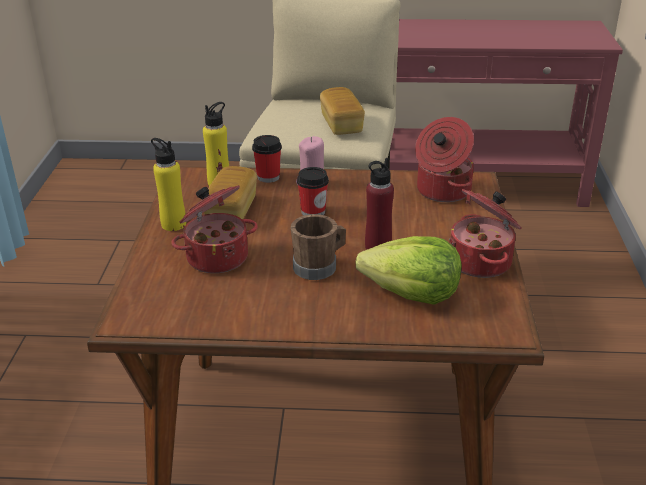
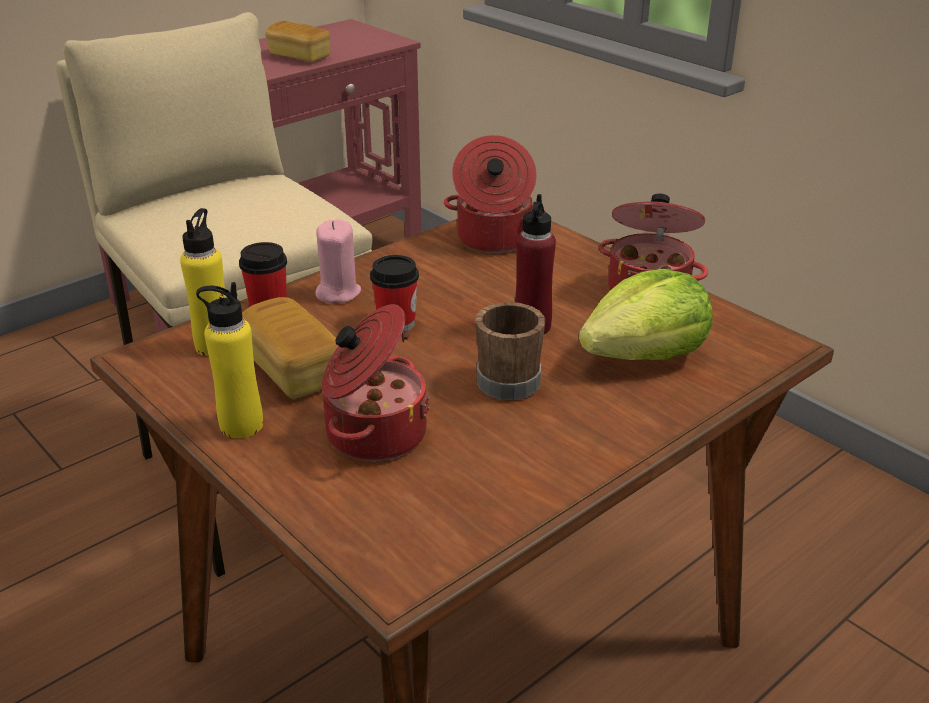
camera: 45 degrees left, 0 degrees up
(341, 124) = (270, 209): bread -> bread (299, 57)

